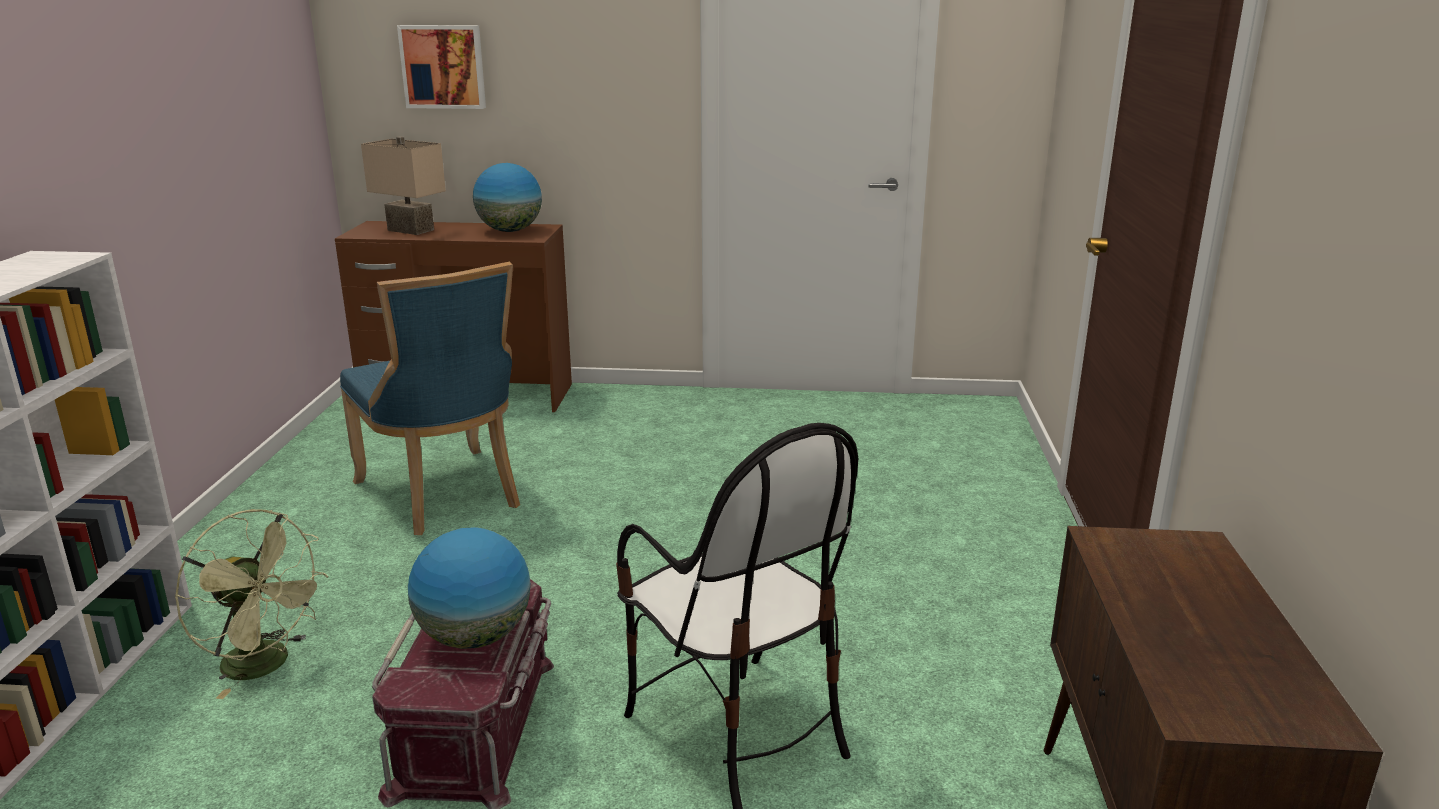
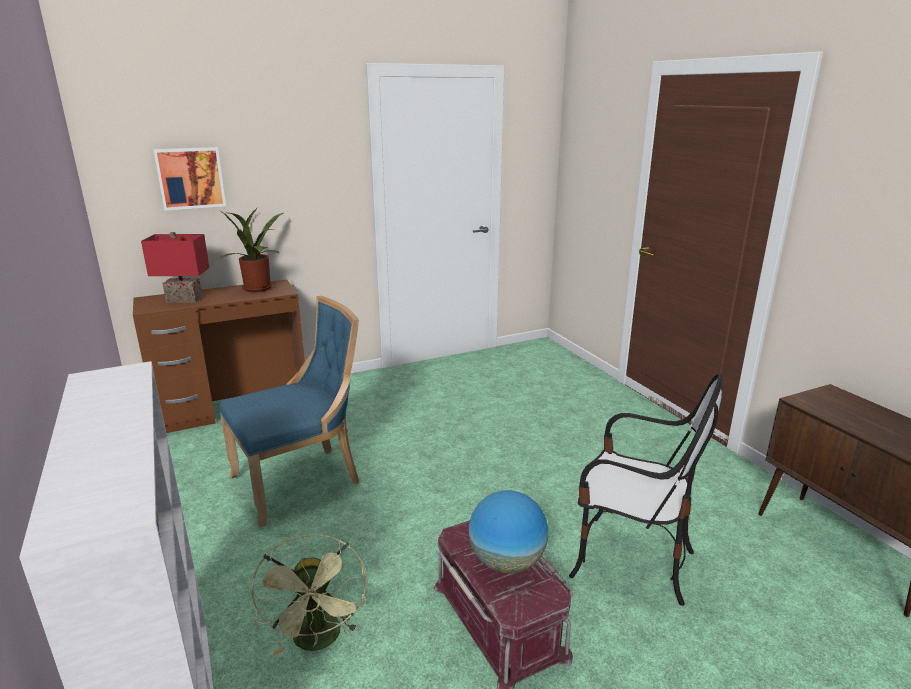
camera: 30 degrees left, 0 degrees up
(267, 665) = (319, 641): green fan -> green fan turned 75 degrees clockwise
(408, 230) = (183, 300): beige table lamp -> red table lamp
(444, 495) = (301, 481): blue chair -> blue chair turned 60 degrees counterclockwise
(509, 231) = (259, 289): globe -> potted plant

